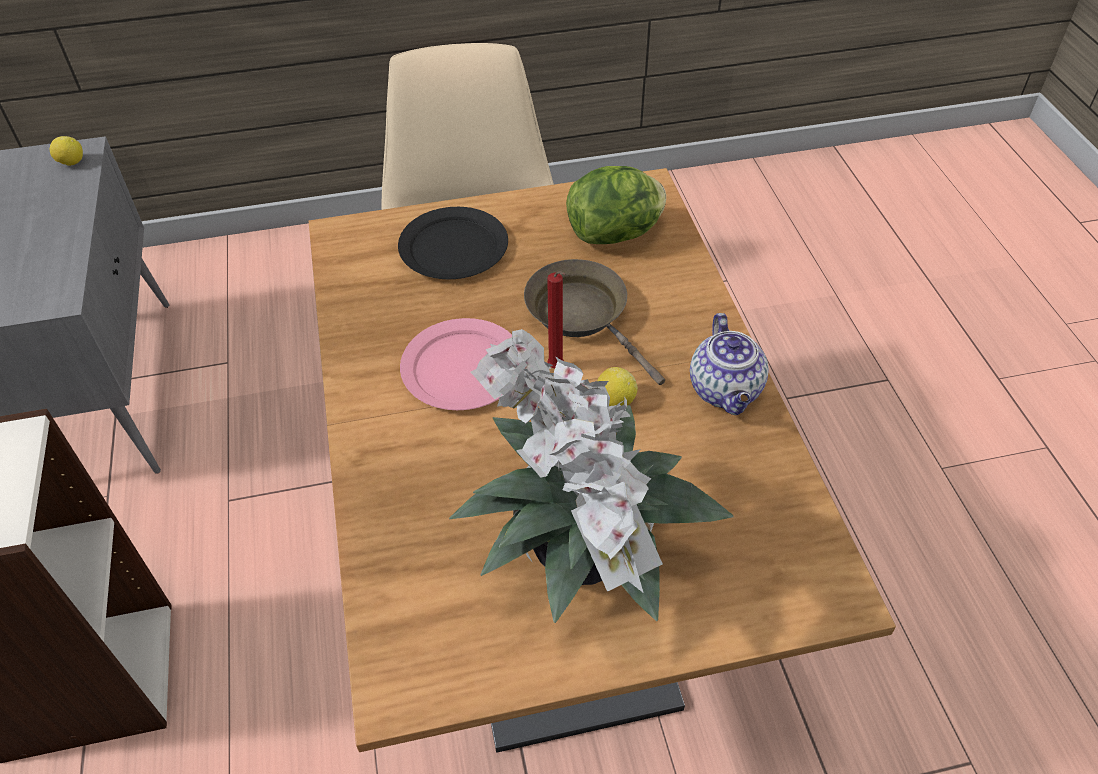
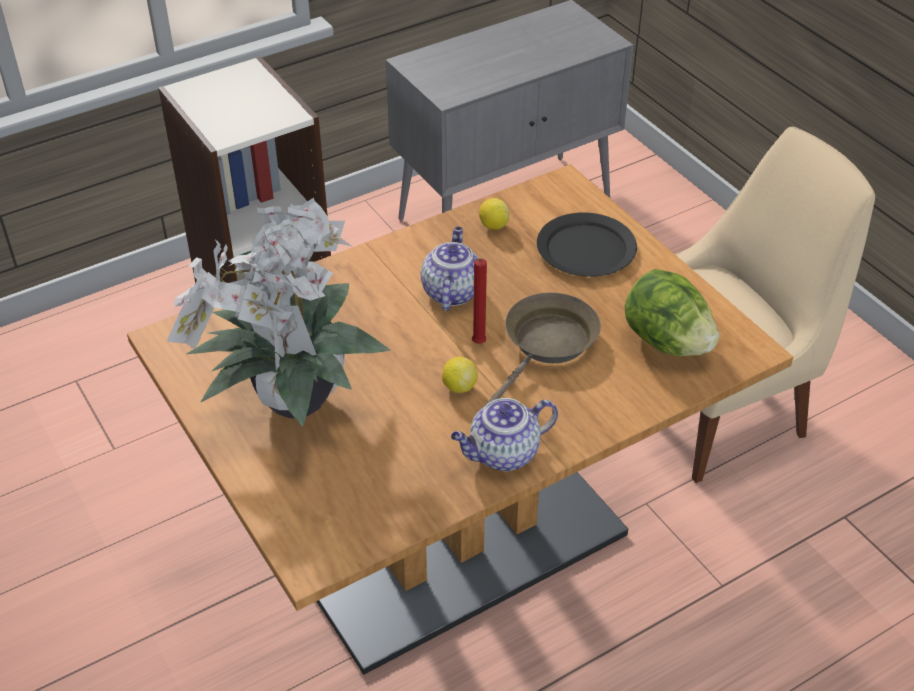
camera: 70 degrees right, 5 degrees down
(71, 163) = (590, 42): lemon -> lemon (493, 225)
(461, 368) = (451, 291): pink plate -> teapot

